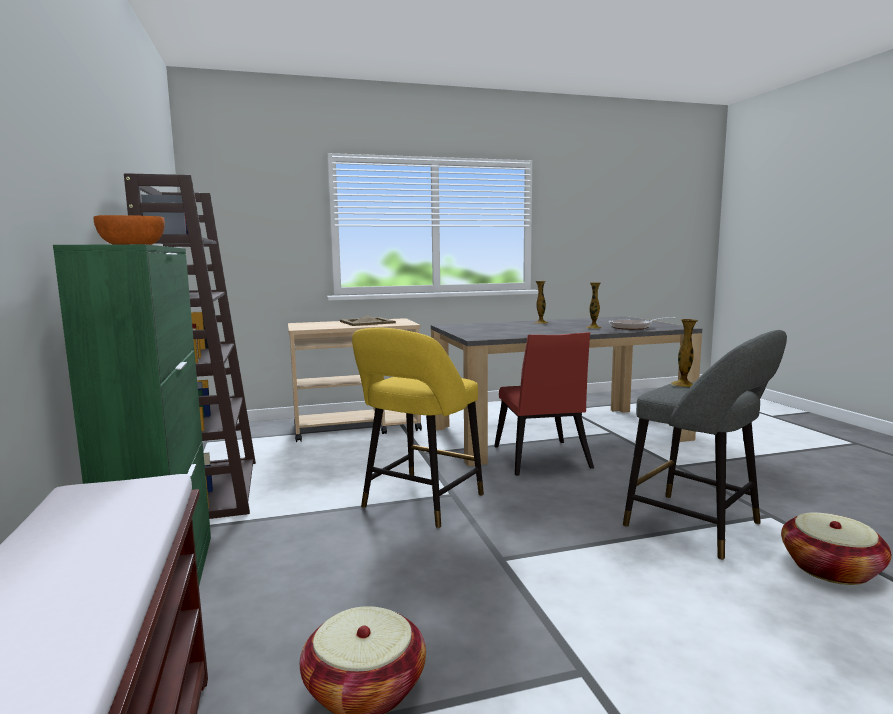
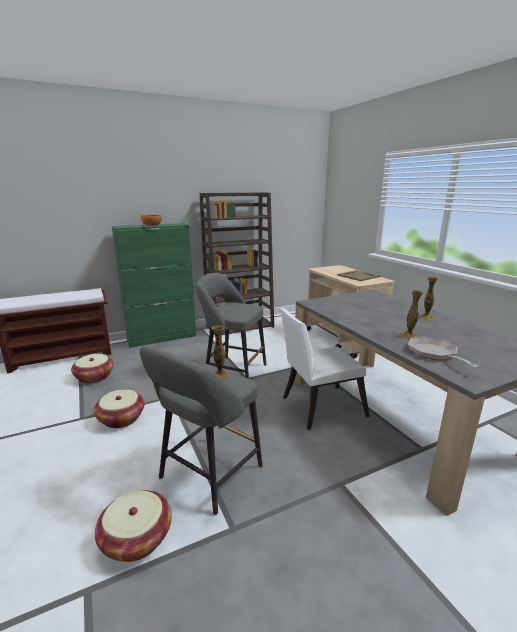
camera: 80 degrees right, 10 degrees up
(419, 503) = (232, 371): yellow stool -> grey stool
(541, 460) = (318, 407): red chair -> white chair
(580, 611) = (121, 418): none -> basket

